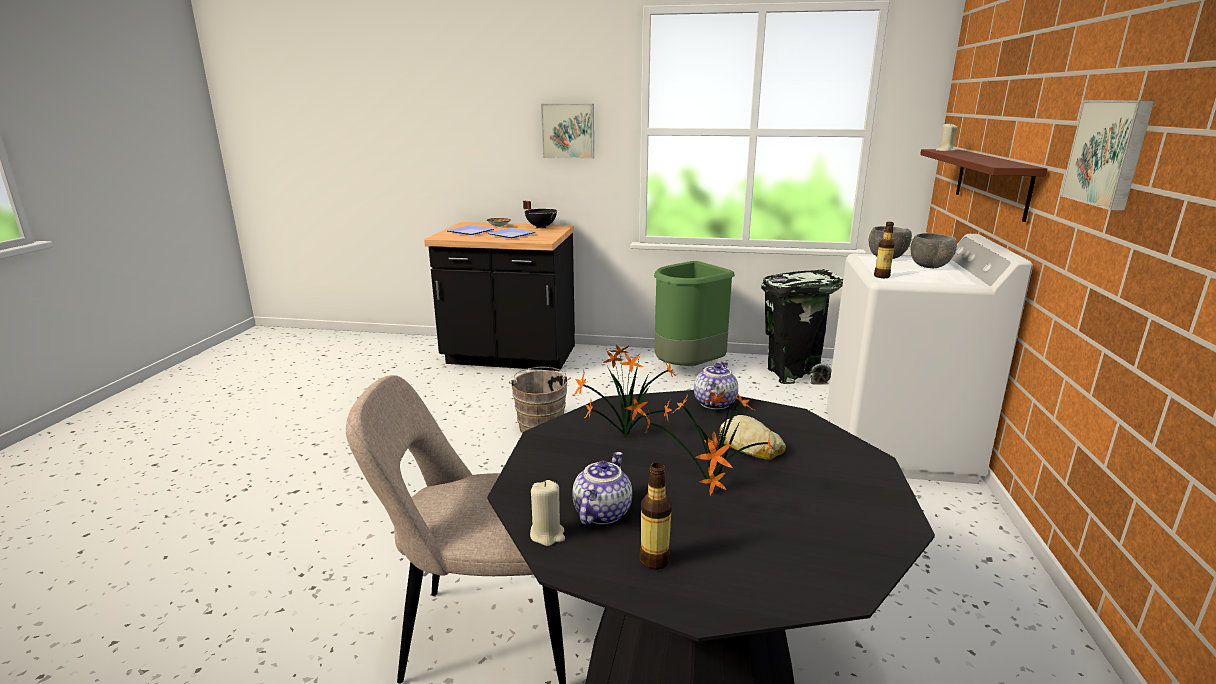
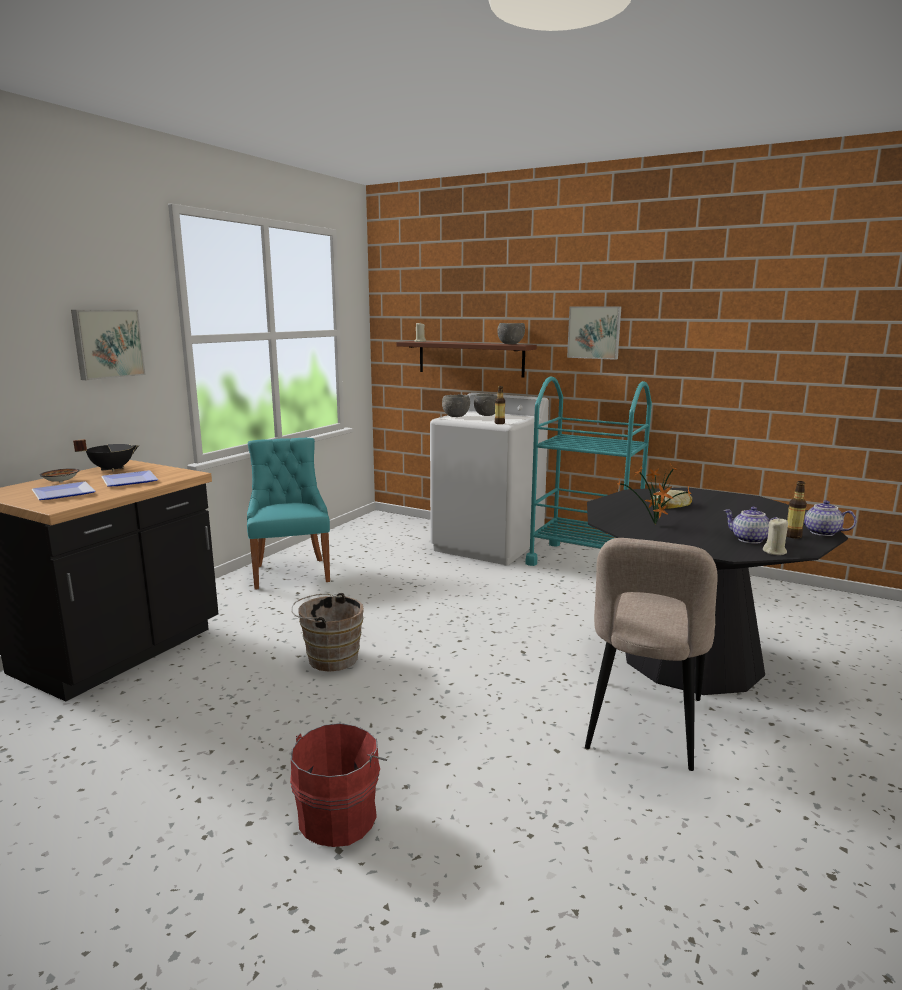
camera: 70 degrees left, 5 degrees down
(331, 483) = (340, 815): none -> red bucket
(688, 368) = (291, 572): green trash can -> turquoise chair
(710, 494) = (727, 519): potted plant -> none
(713, 403) = (611, 502): teapot -> teapot (821, 532)
(793, 374) = (353, 542): black trash can -> none
(947, 535) = (584, 561): none -> turquoise cart
(1009, 163) = (510, 344): none -> grey bowl

